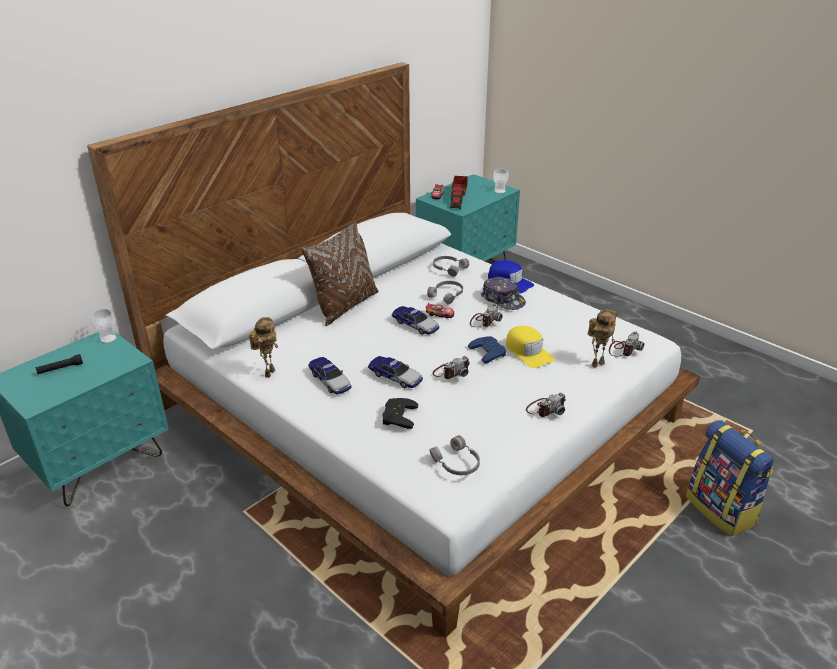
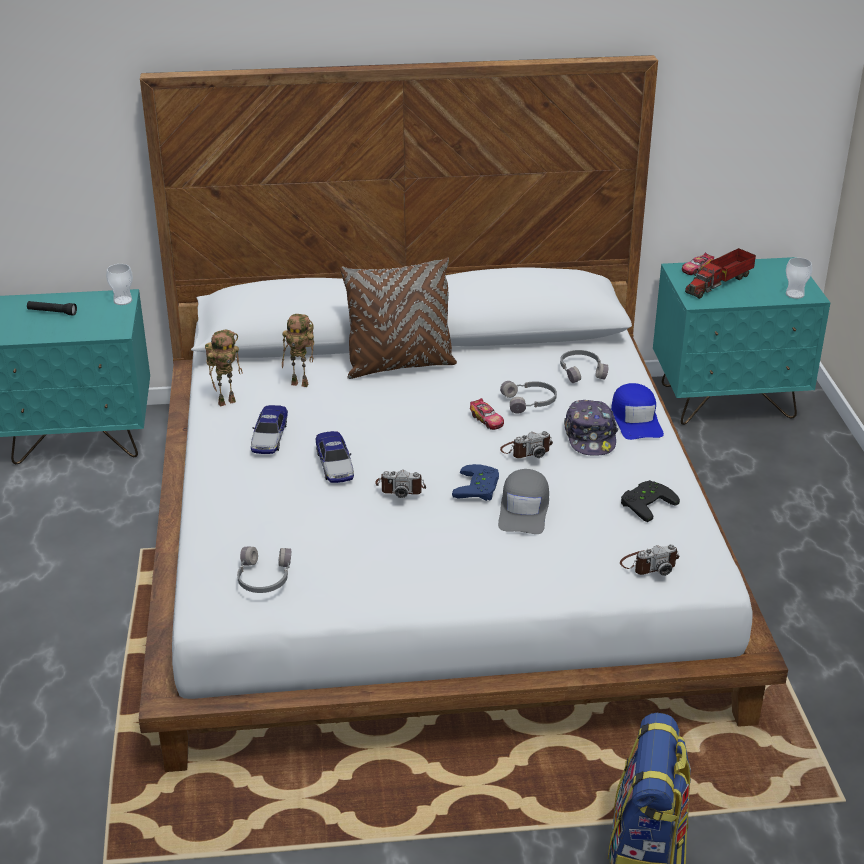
camera: 40 degrees right, 0 degrees up
(397, 415) = (277, 502): black game controller -> black game controller (645, 502)
(415, 325) = (440, 419): toy car -> none
(528, 352) = (524, 510): yellow cap -> grey cap
(545, 408) = (444, 578): camera -> none
(597, 363) = (587, 563): toy robot -> toy robot (301, 383)

